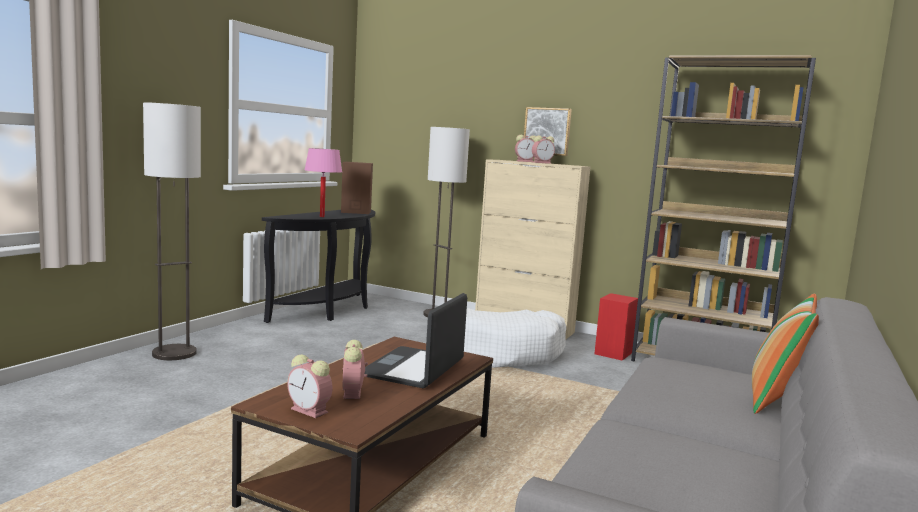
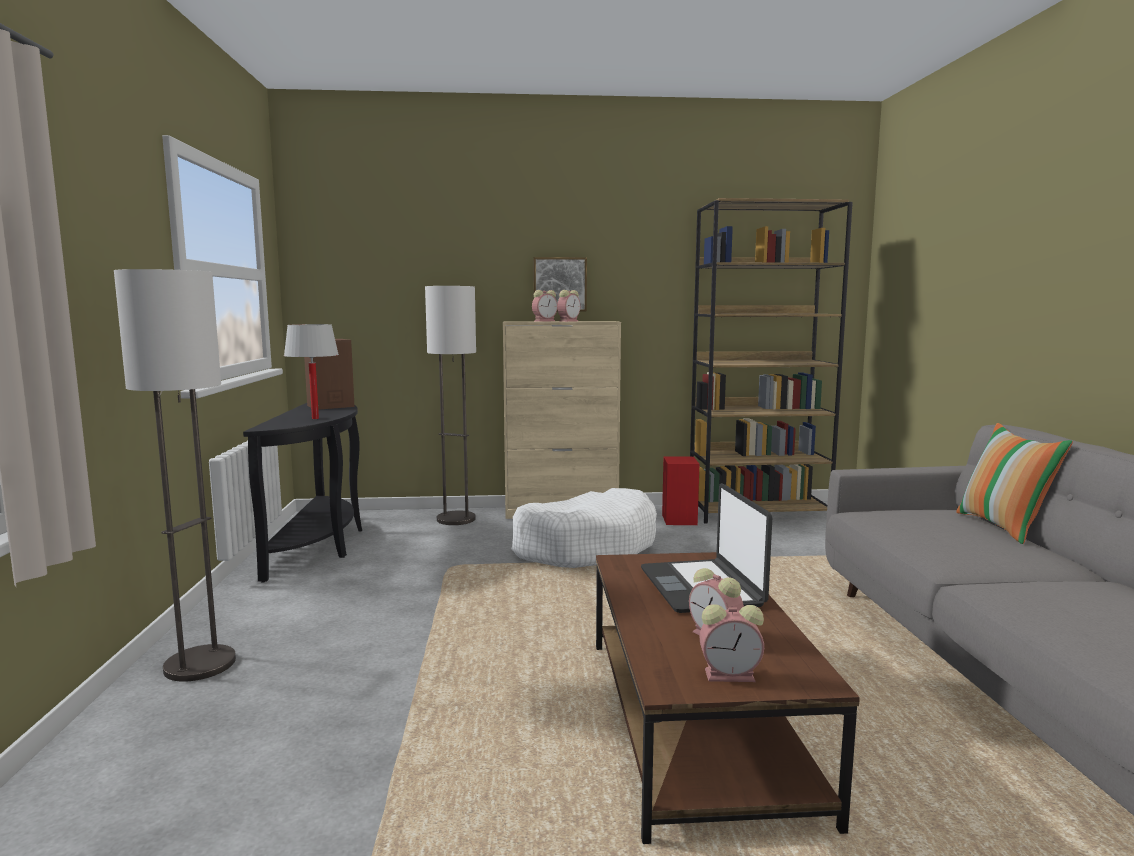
camera: 30 degrees left, 0 degrees up
(322, 216) = (315, 418): pink table lamp -> white table lamp

